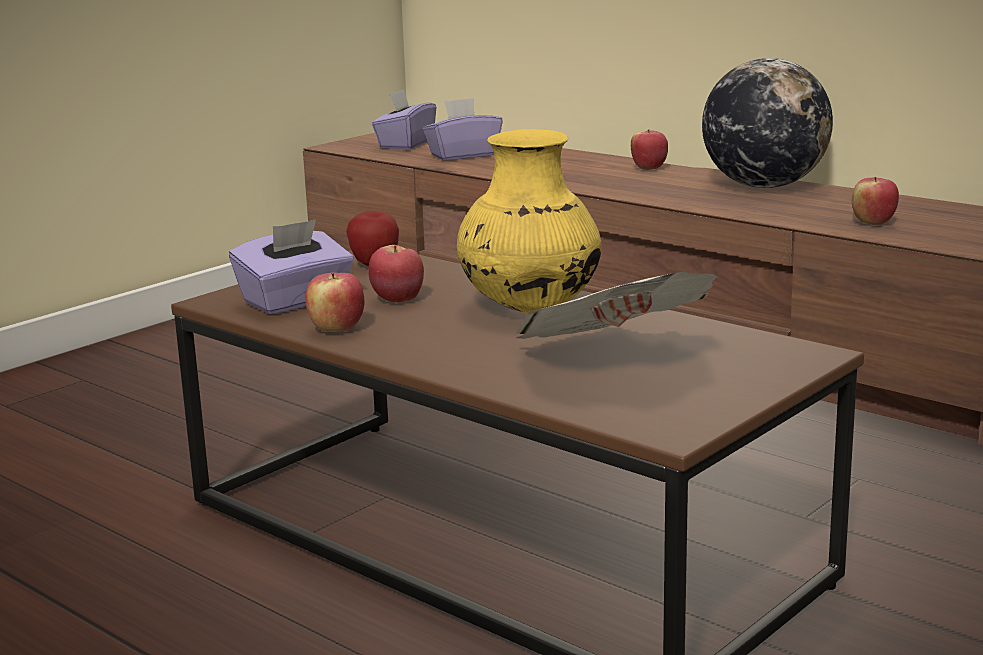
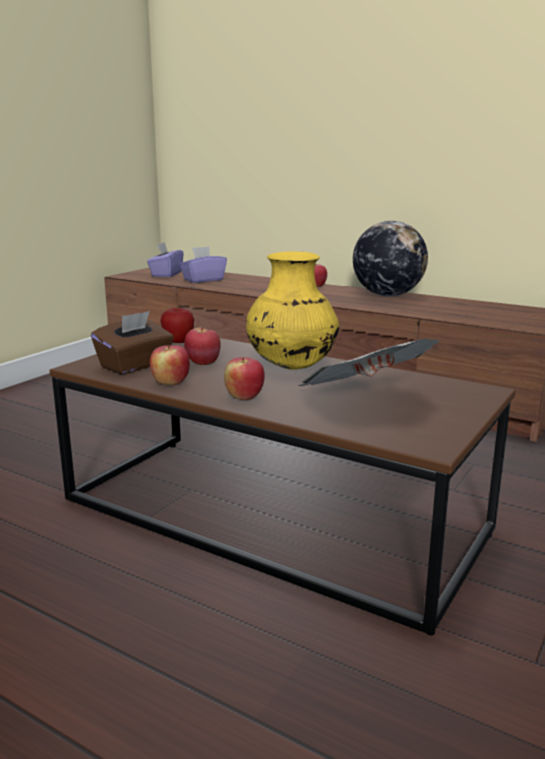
camera: 10 degrees left, 0 degrees up
(295, 301) = (135, 366): purple tissue box -> brown tissue box
(873, 223) = (462, 314): apple -> apple (244, 397)

